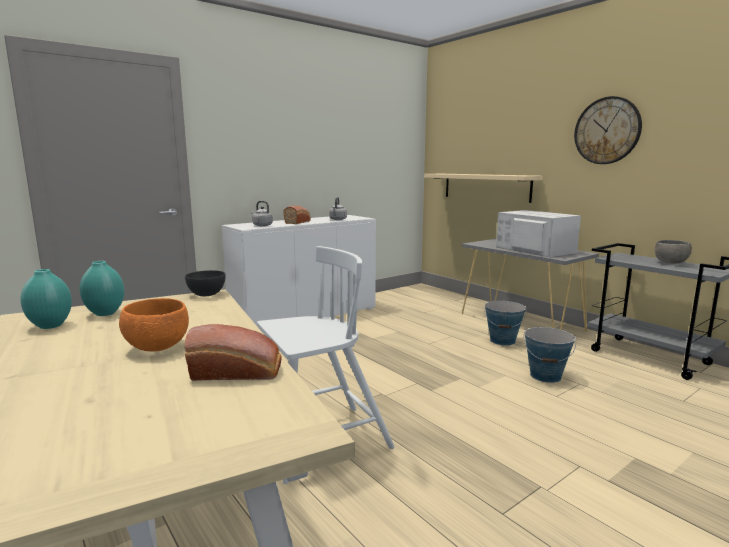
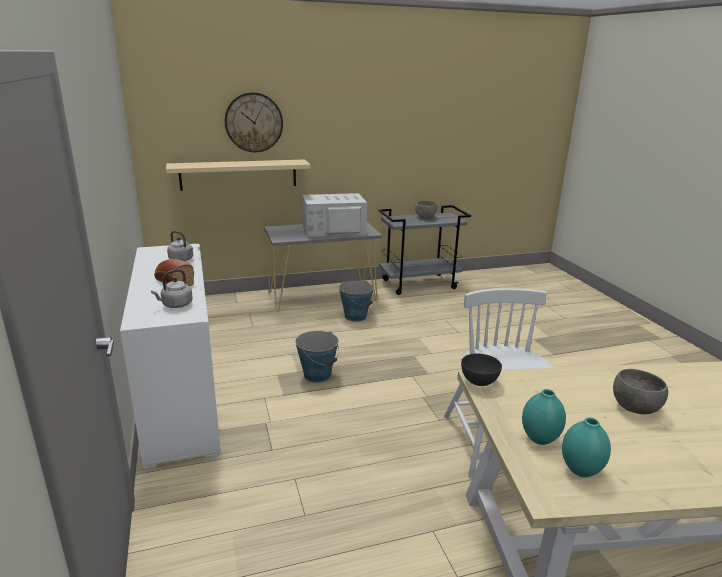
camera: 70 degrees left, 10 degrees up
(157, 348) = (635, 409): orange bowl -> grey bowl
(239, 372) = (674, 380): bread -> none
(545, 376) = (427, 324): bucket -> bucket (317, 375)
(607, 131) = (359, 119): wall clock -> wall clock (254, 122)

